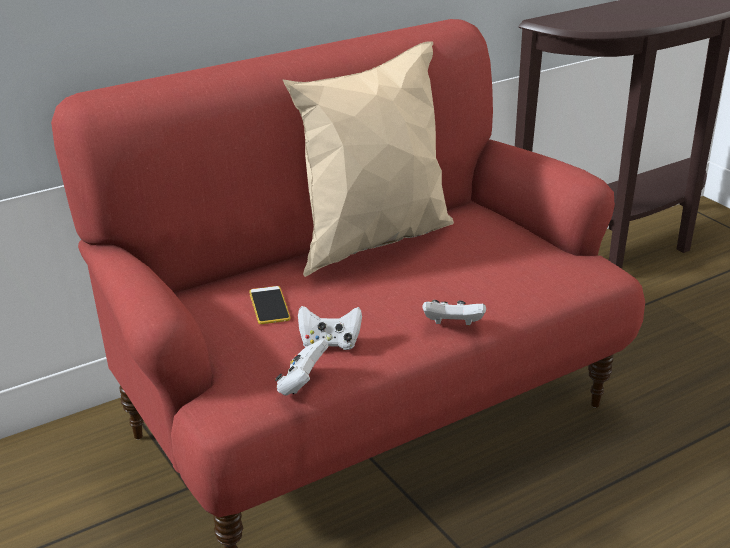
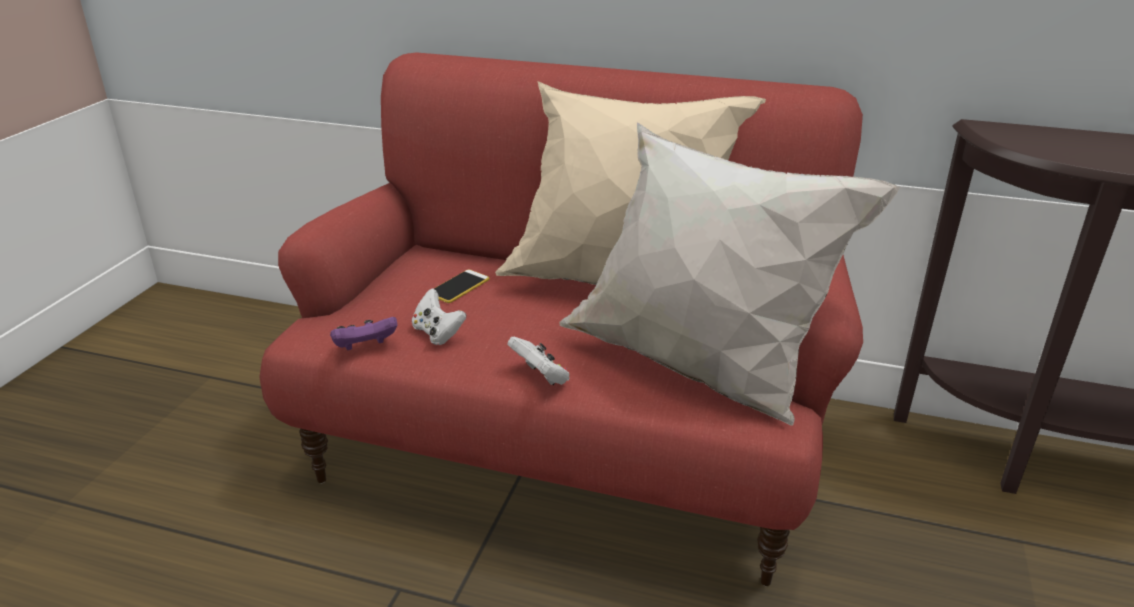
camera: 50 degrees right, 0 degrees up
(301, 384) = (365, 347): white game controller -> purple game controller
(521, 267) = (699, 370): none -> white pillow

